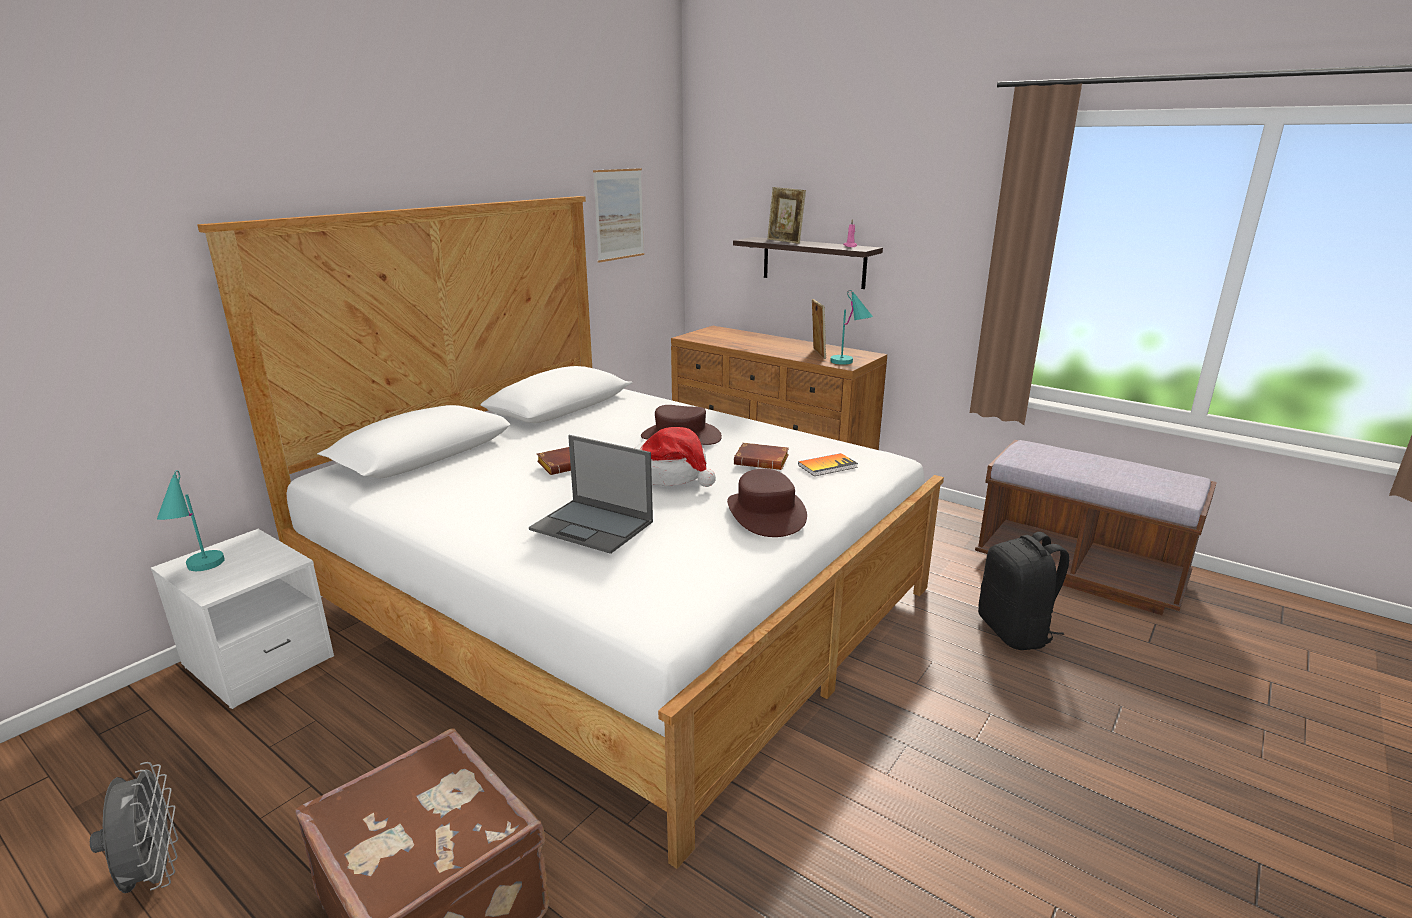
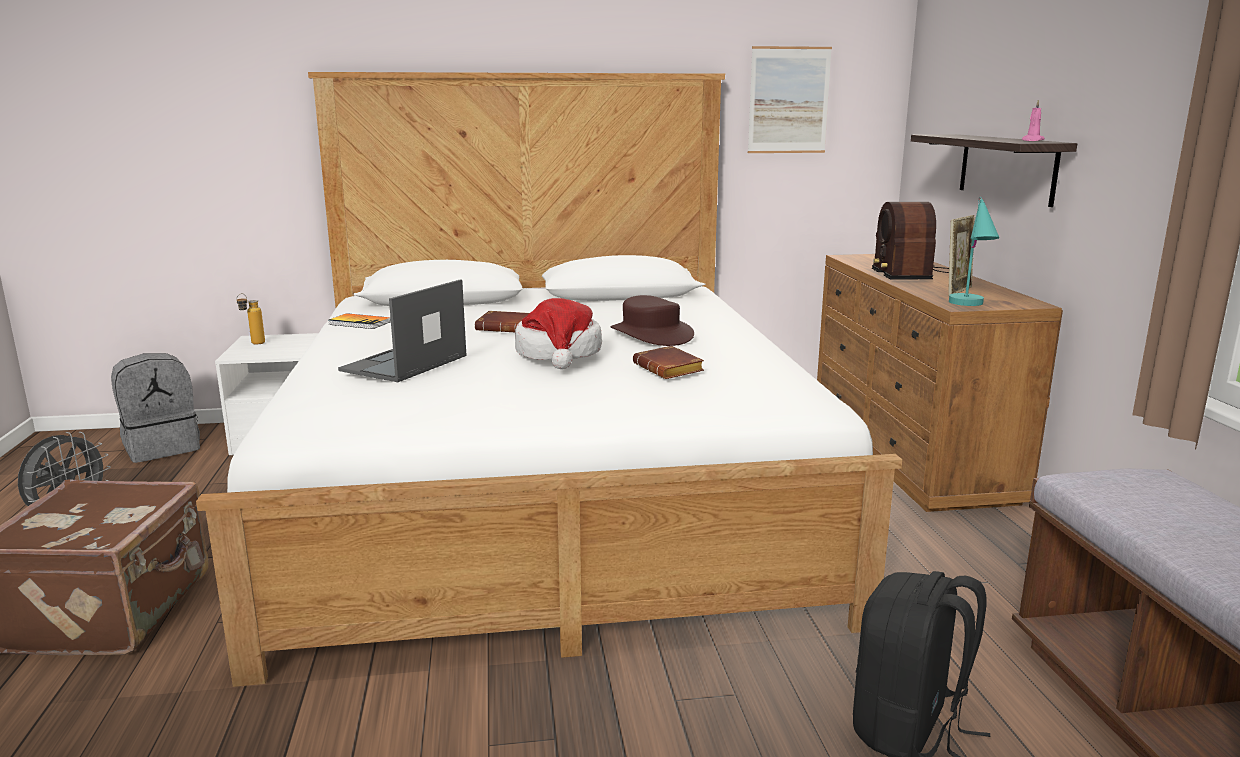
camera: 45 degrees right, 5 degrees down
(109, 745) = (162, 447): none -> grey backpack
(200, 570) = (253, 344): turquoise table lamp -> bottle
(593, 526) = (403, 364): laptop -> laptop turned 45 degrees clockwise
(761, 344) = (912, 273): none -> radio
(765, 513) = (554, 402): brown hat -> none
(785, 241) = (968, 136): picture frame -> none
(827, 466) = (723, 391): book -> book (359, 323)

